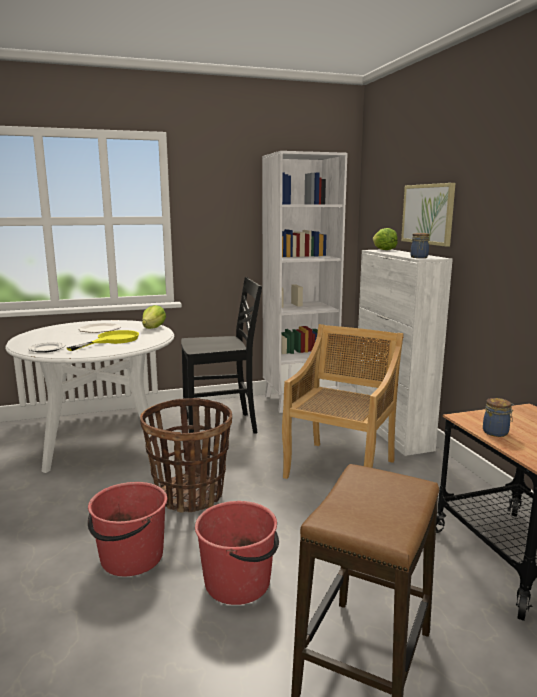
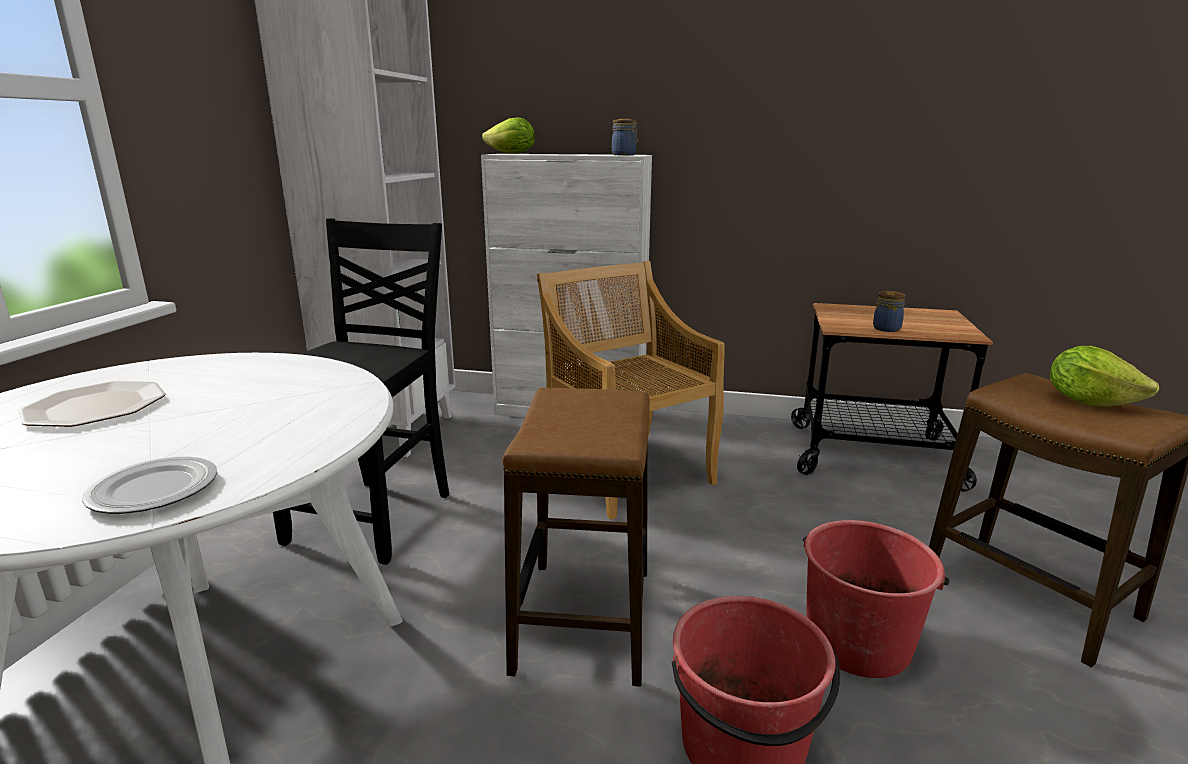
camera: 60 degrees left, 5 degrees up
(112, 340) = (249, 408): yellow frying pan -> none
(154, 328) = (233, 362): lettuce -> lettuce (1089, 401)
(190, 495) = (583, 619): basket -> stool
(428, 214) = (577, 96): picture -> none

